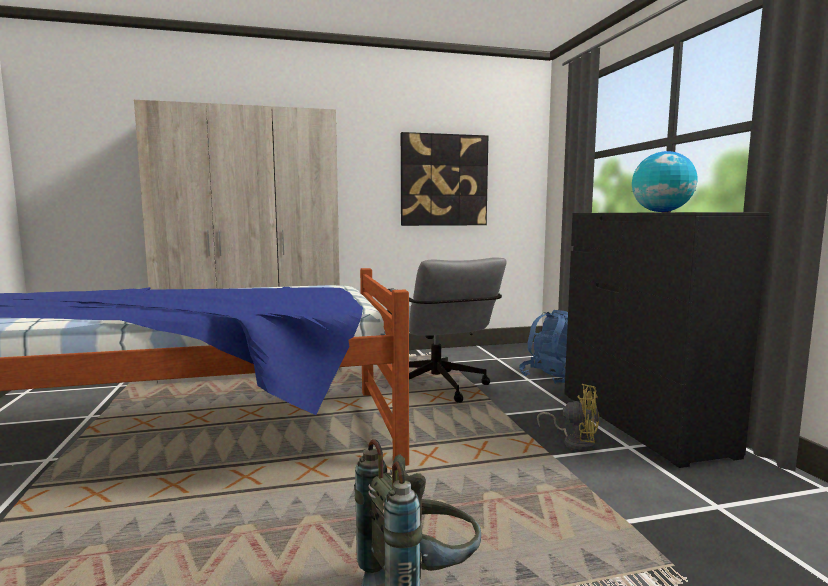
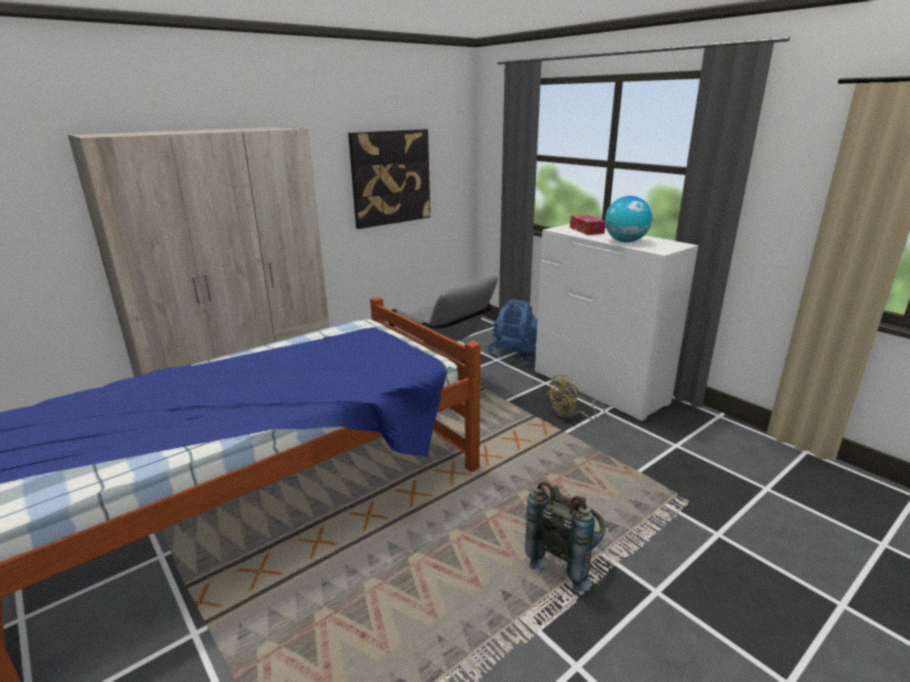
camera: 25 degrees left, 15 degrees up
(575, 442) = (570, 415): yellow fan -> yellow fan turned 150 degrees clockwise
(626, 212) = (586, 230): none -> tissue box
(641, 423) = (599, 387): black dresser -> white dresser

